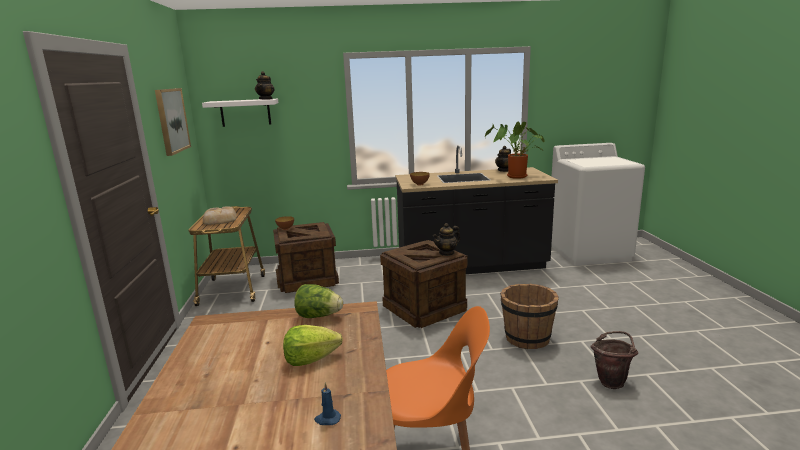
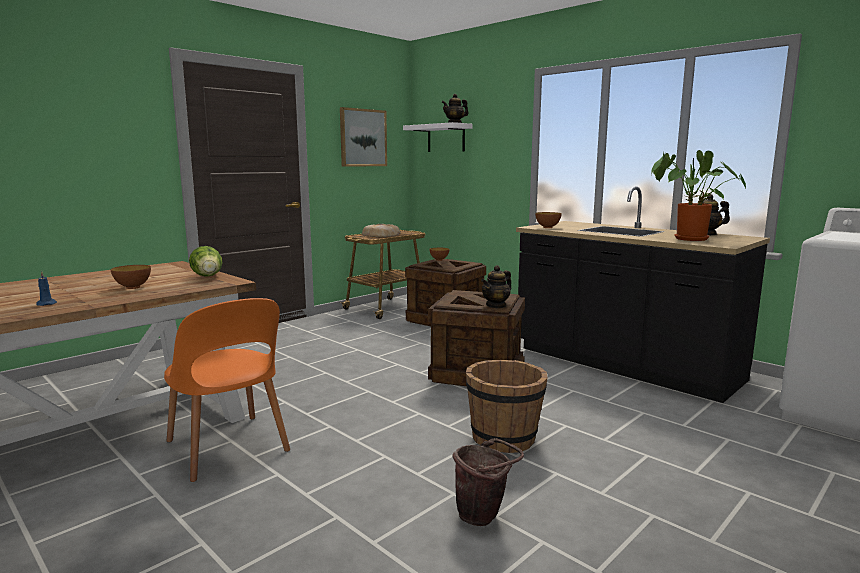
camera: 50 degrees right, 5 degrees down
(311, 359) = (133, 287): lettuce -> bowl
(447, 253) = (496, 305): teapot -> teapot turned 60 degrees counterclockwise

